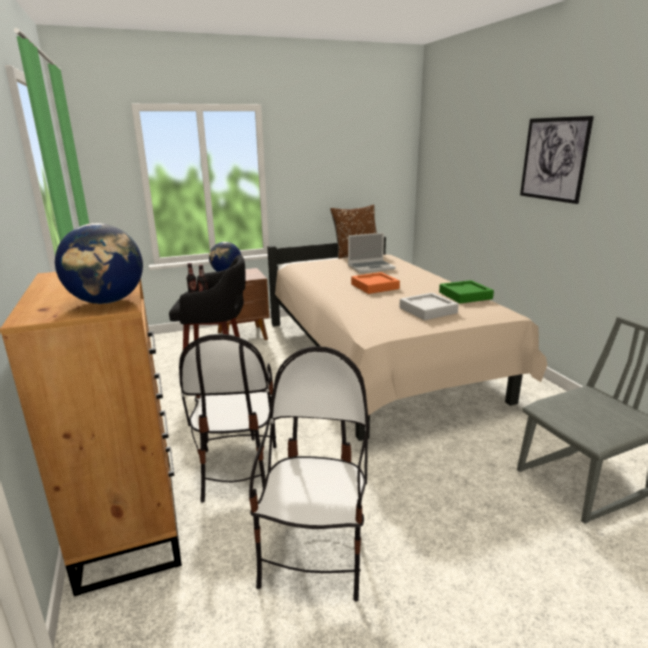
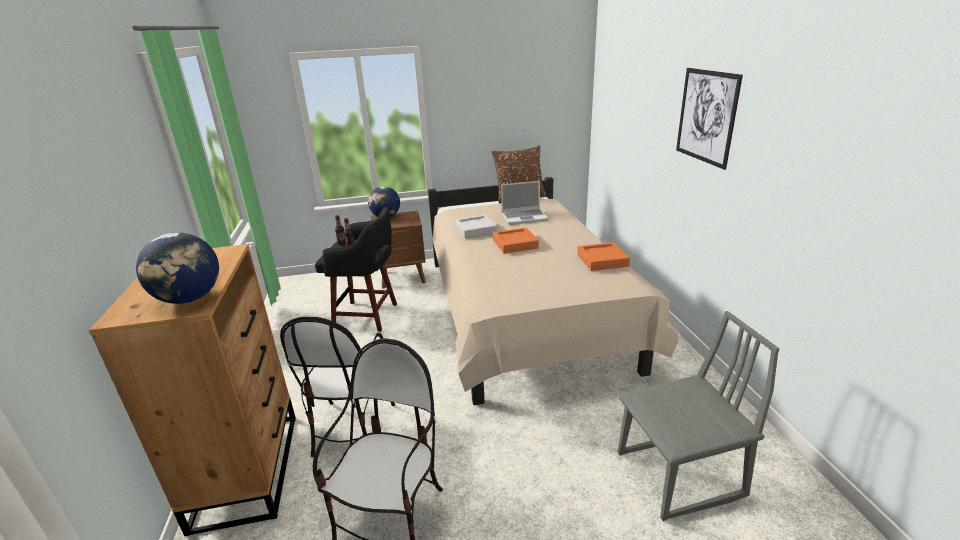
camera: 10 degrees right, 5 degrees up
(428, 310) = (553, 279): grey tray -> grey tray (476, 230)
(465, 295) = (602, 260): green tray -> orange tray

